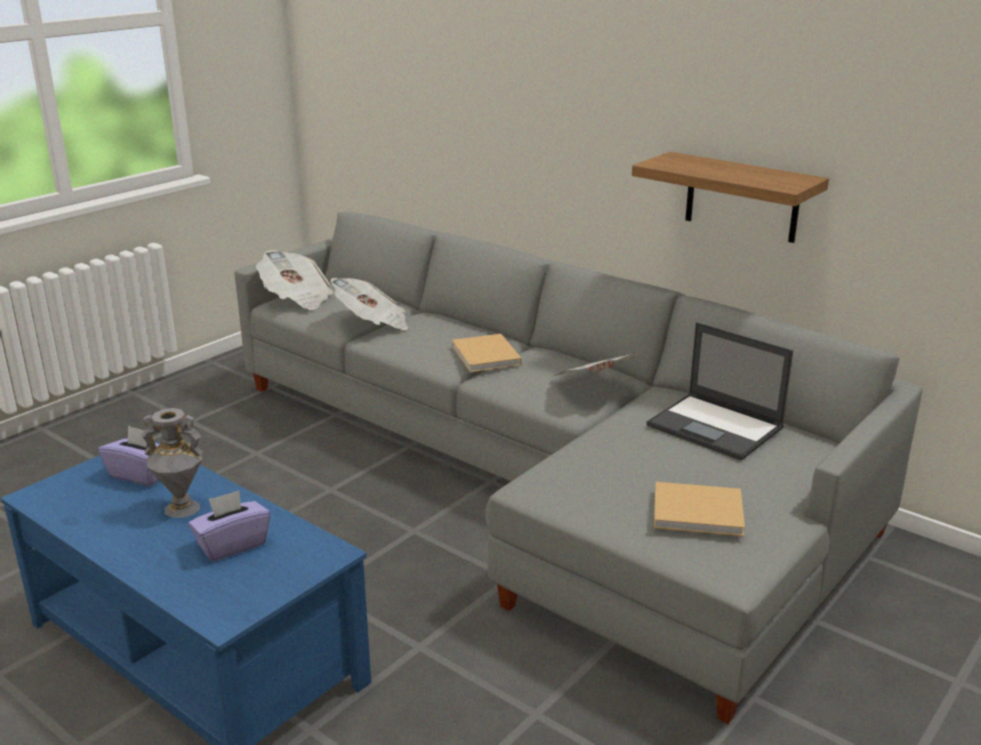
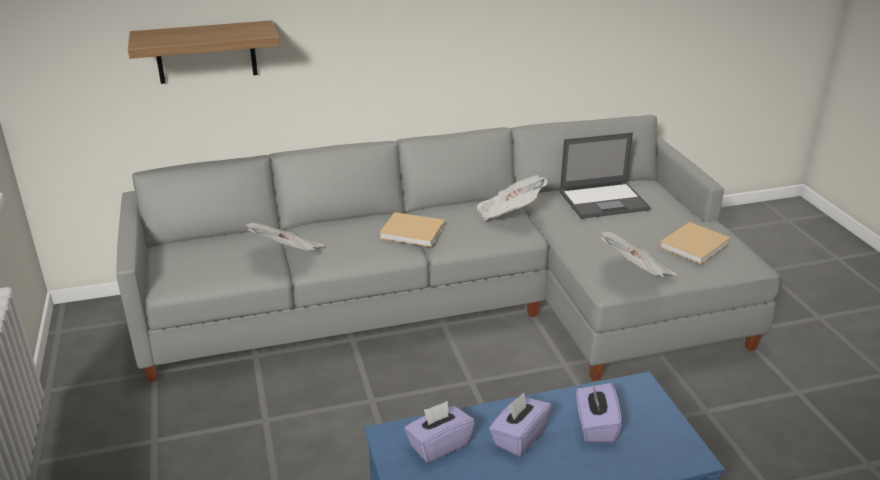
camera: 55 degrees left, 5 degrees up
(181, 509) = (519, 437): grey vase -> purple tissue box
(297, 298) = (180, 270): newspaper -> newspaper (635, 273)
(742, 197) = (523, 47): shelf -> shelf (206, 52)

